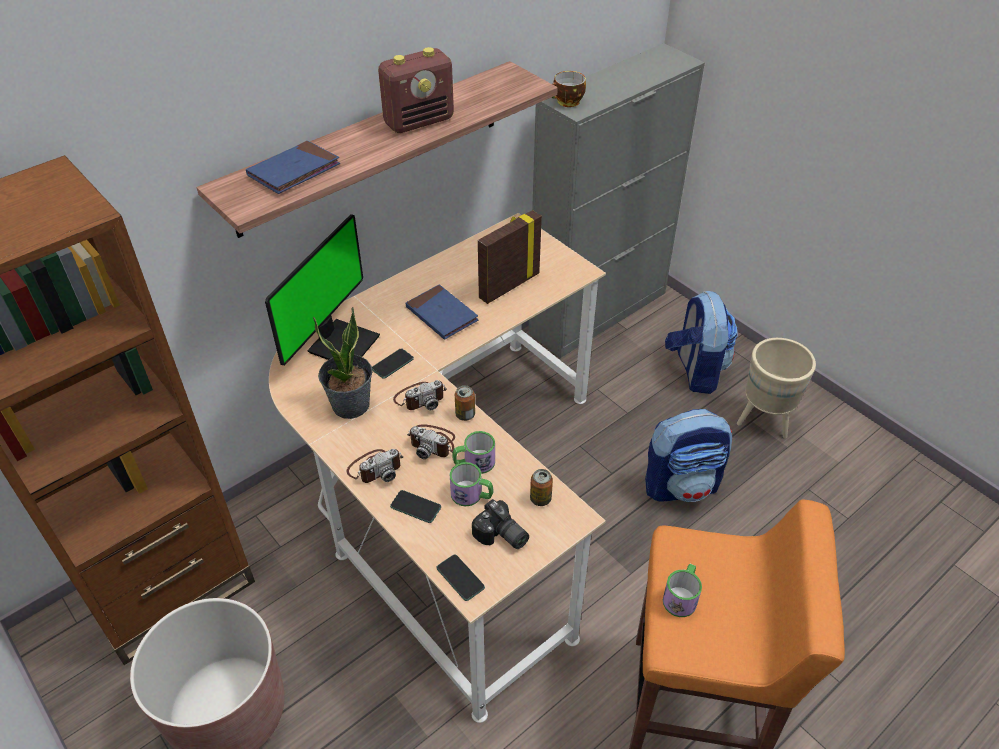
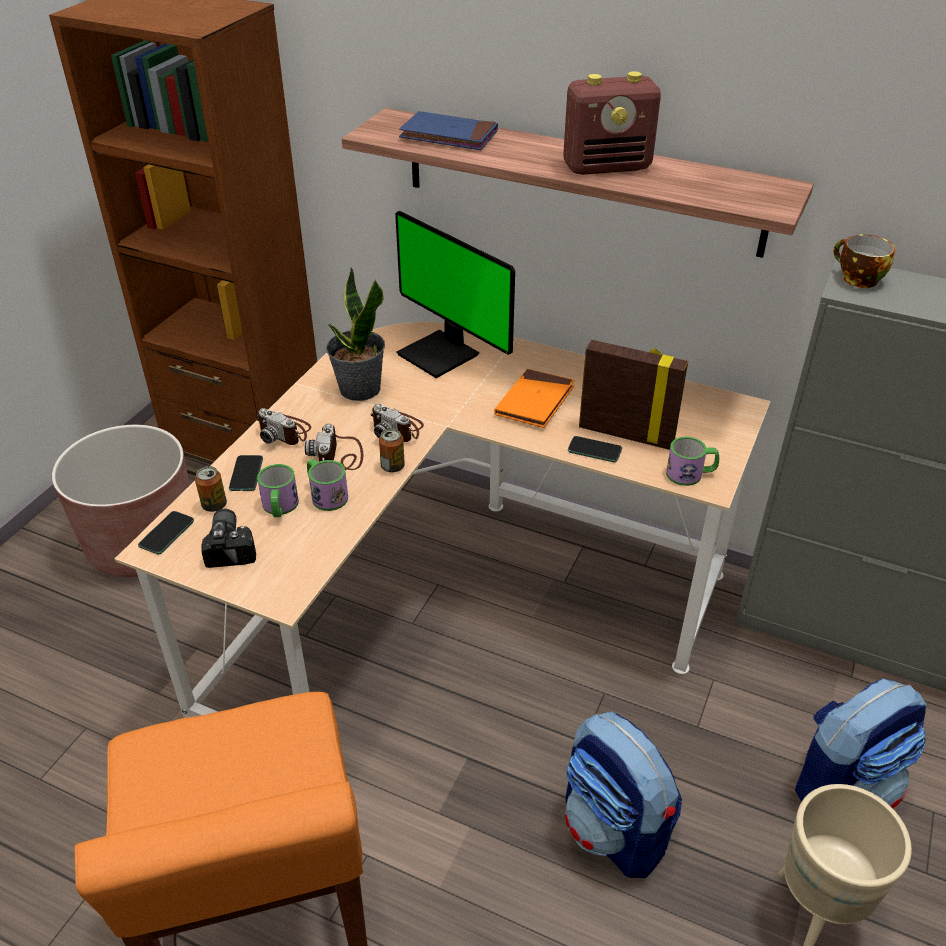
camera: 65 degrees right, 5 degrees down
(341, 343) = (441, 354): monitor -> monitor turned 45 degrees clockwise
(392, 364) = (434, 394): phone -> phone (594, 450)
(419, 121) = (607, 167): radio -> radio turned 45 degrees counterclockwise
(441, 315) = (534, 402): blue book -> orange book
(501, 536) = (232, 546): camera -> camera turned 150 degrees clockwise
(540, 499) = (298, 561): can -> can (214, 505)
(681, 596) = (217, 740): mug -> mug (690, 474)

